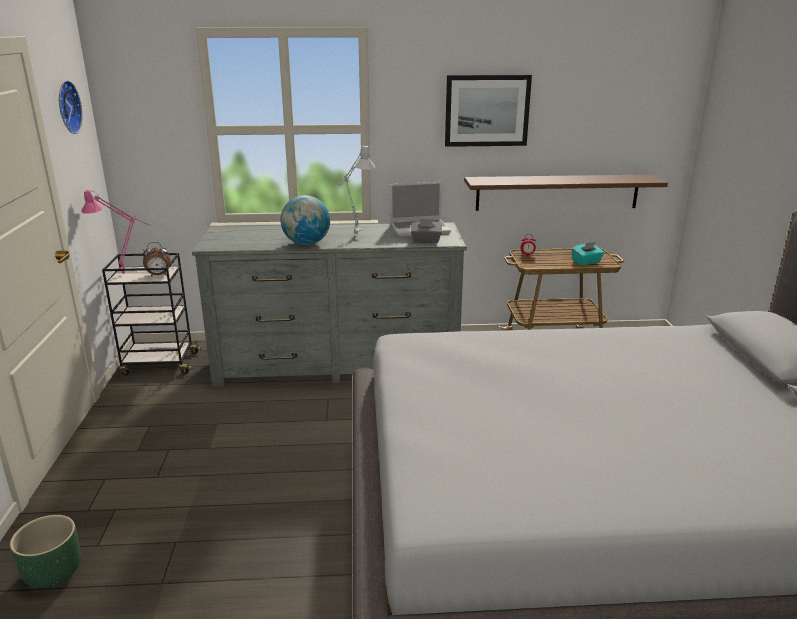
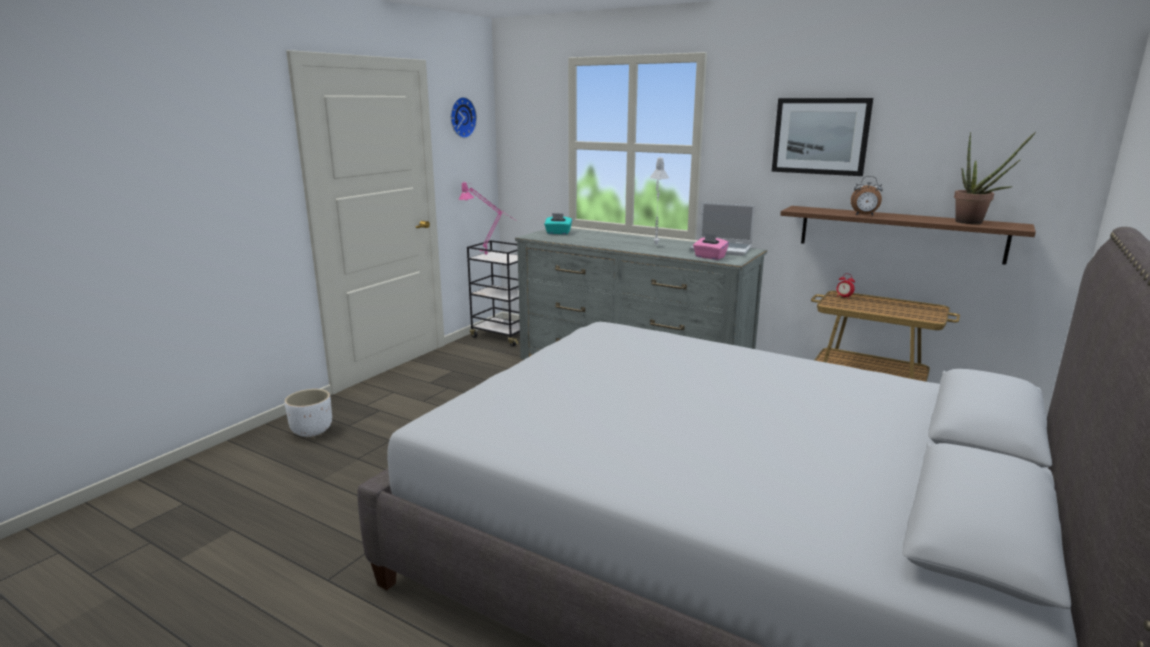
camera: 35 degrees right, 5 degrees down
(54, 574) = (312, 431): green planter -> white planter
(158, 275) = (506, 259): alarm clock -> alarm clock (864, 215)
(306, 243) = (604, 244): globe -> none
(426, 241) = (709, 257): grey tissue box -> pink tissue box
(586, 262) = (905, 313): turquoise tissue box -> turquoise tissue box (558, 233)
(620, 179) = (974, 223): none -> potted plant

